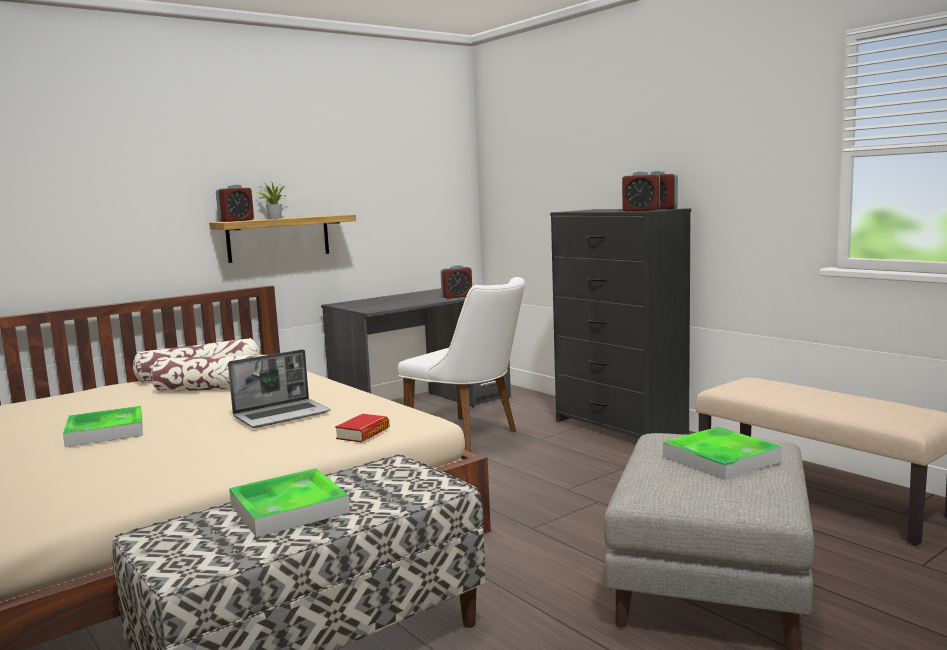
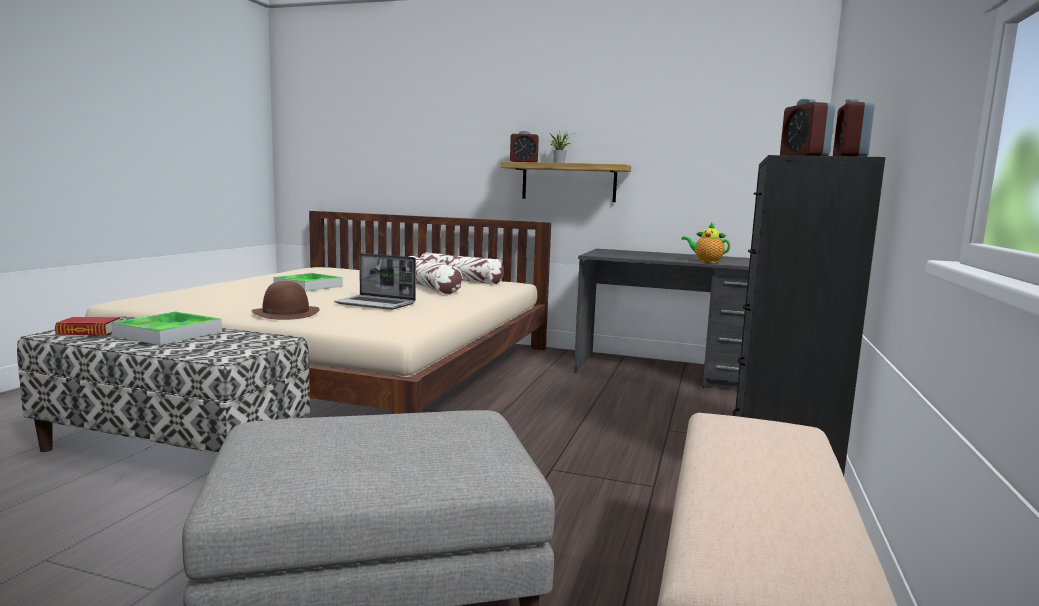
camera: 55 degrees right, 0 degrees up
(263, 452) = (285, 313): none -> brown hat
(363, 433) = (346, 323): book -> book (89, 332)
(457, 296) = (706, 261): alarm clock -> teapot
(470, 436) = (626, 403): white chair -> none
(721, 459) = (394, 443): tray -> none

